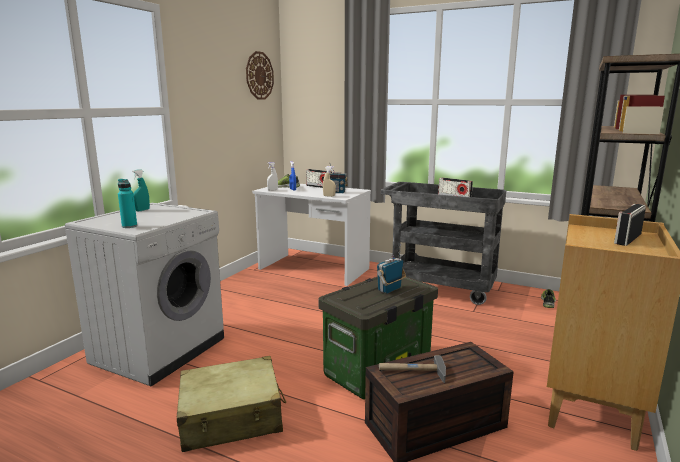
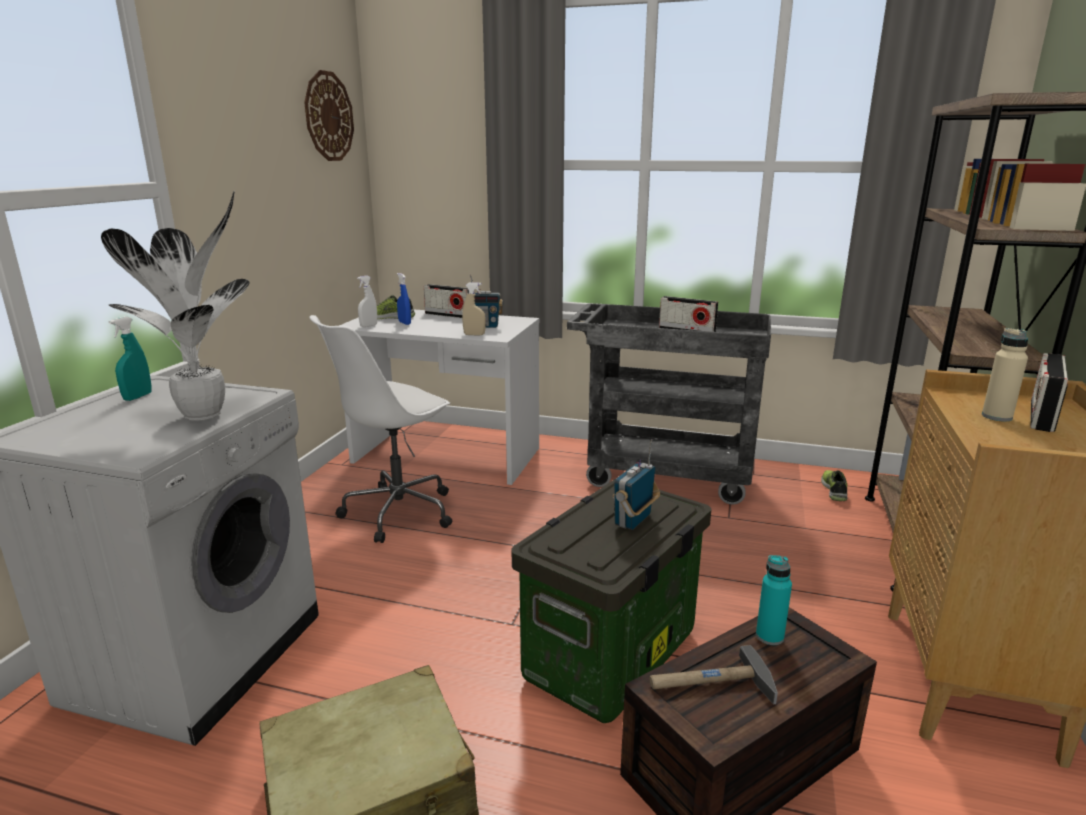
camera: 10 degrees left, 5 degrees up
(129, 226) = (120, 443): turquoise bottle -> turquoise bottle (769, 636)
(172, 218) = (207, 414): none -> potted plant
(277, 295) = (396, 514): none -> white office chair
(598, 238) = (996, 416): none -> beige bottle

